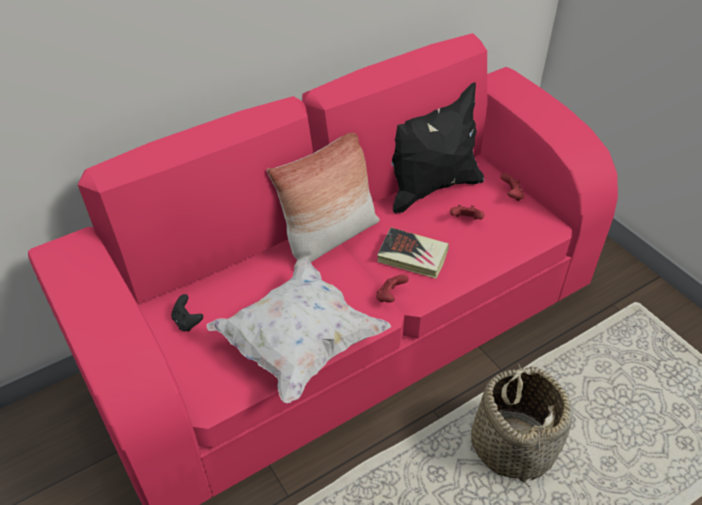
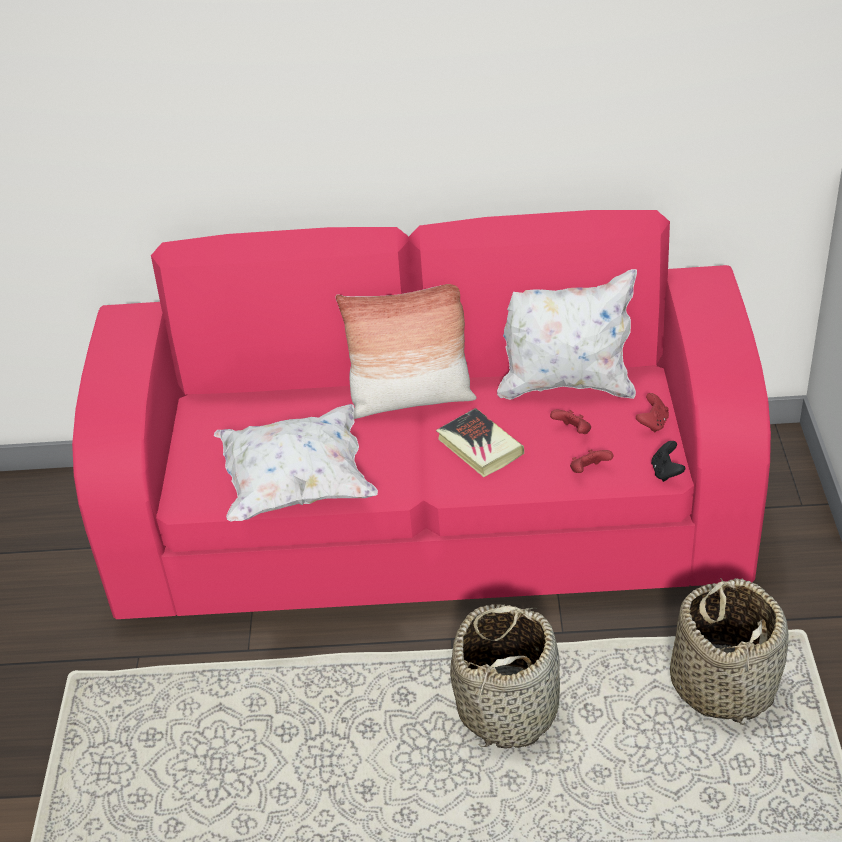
camera: 35 degrees right, 5 degrees down
(187, 322) = (216, 428): black game controller -> black game controller (666, 472)
(390, 296) = (421, 476): red game controller -> red game controller (589, 471)
(430, 188) = (565, 385): black pillow -> white pillow
(624, 359) = (723, 683): none -> basket

